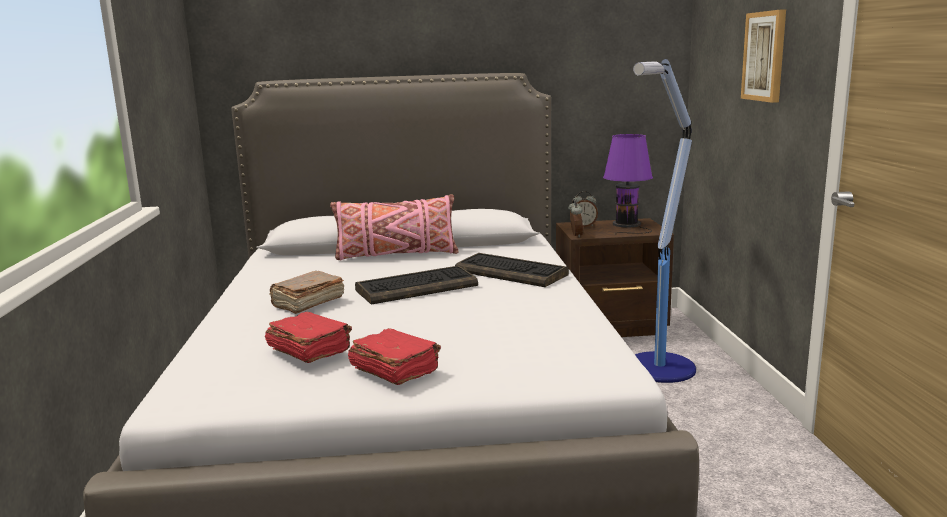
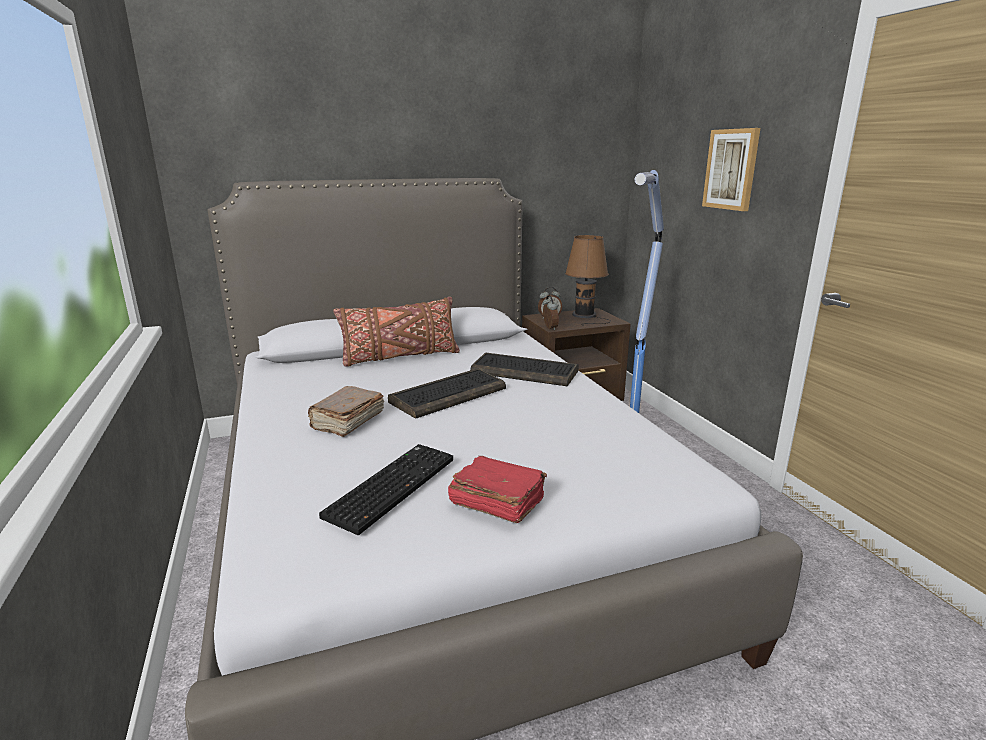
camera: 15 degrees left, 5 degrees up
(309, 350) = (391, 486): red book -> keyboard
(396, 255) = (400, 357): pink pillow -> brown pillow
(627, 225) = (585, 316): purple table lamp -> brown table lamp

